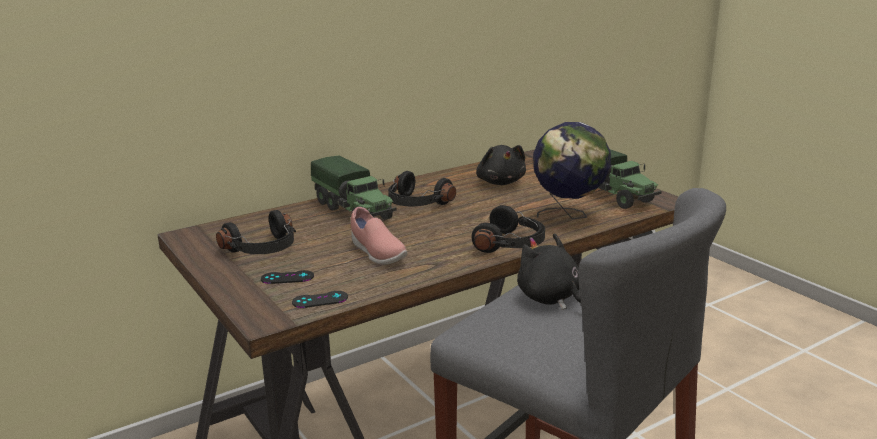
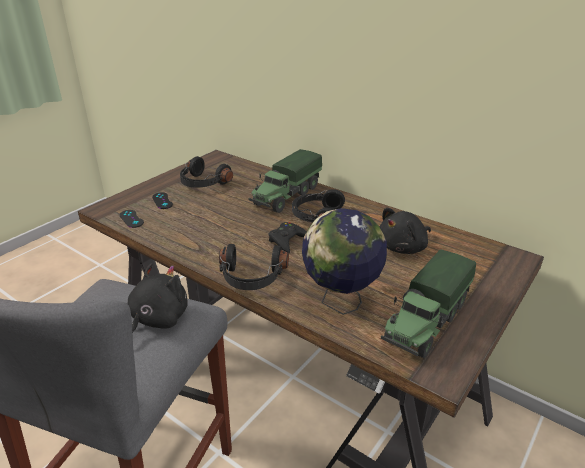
camera: 70 degrees right, 10 degrees up
(377, 253) = (210, 222): pink shoe -> none
(452, 222) = (287, 240): none -> black game controller

